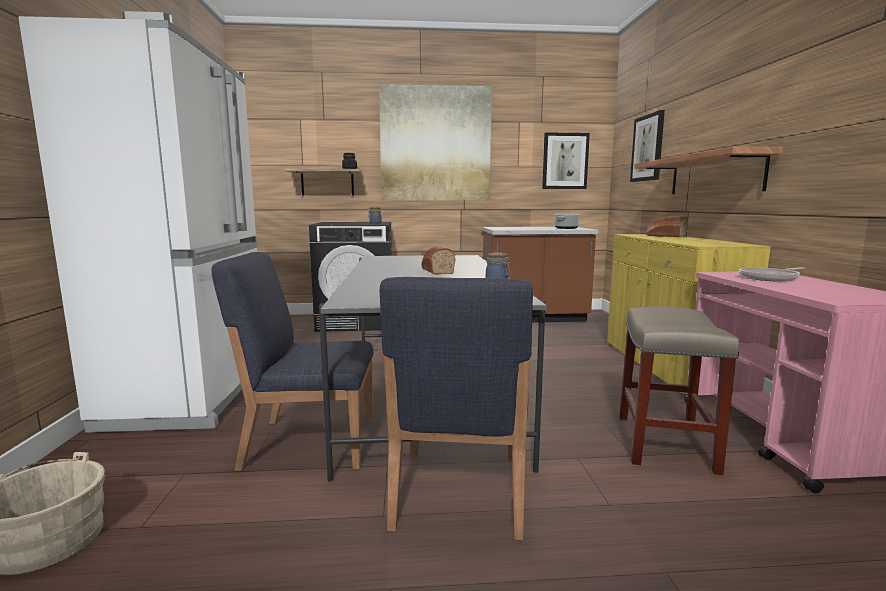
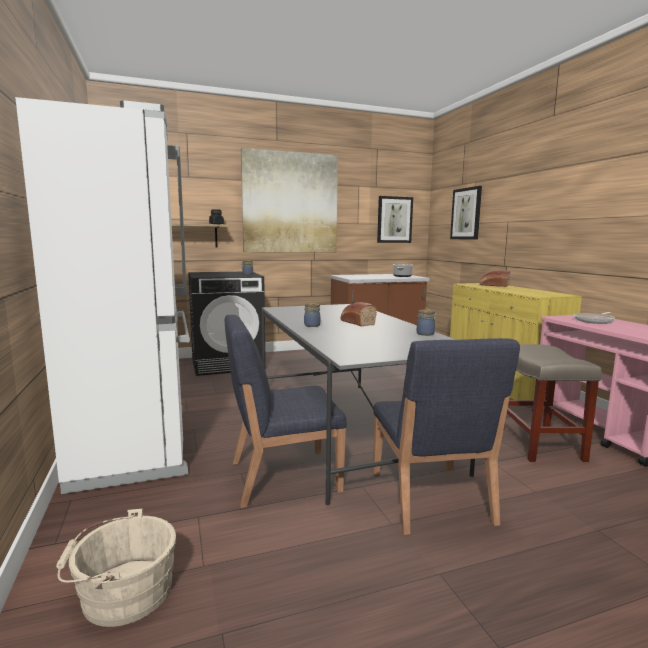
camera: 15 degrees left, 0 degrees up
(379, 272) = (312, 325): none -> jar
(714, 175) = (530, 240): shelf -> none

